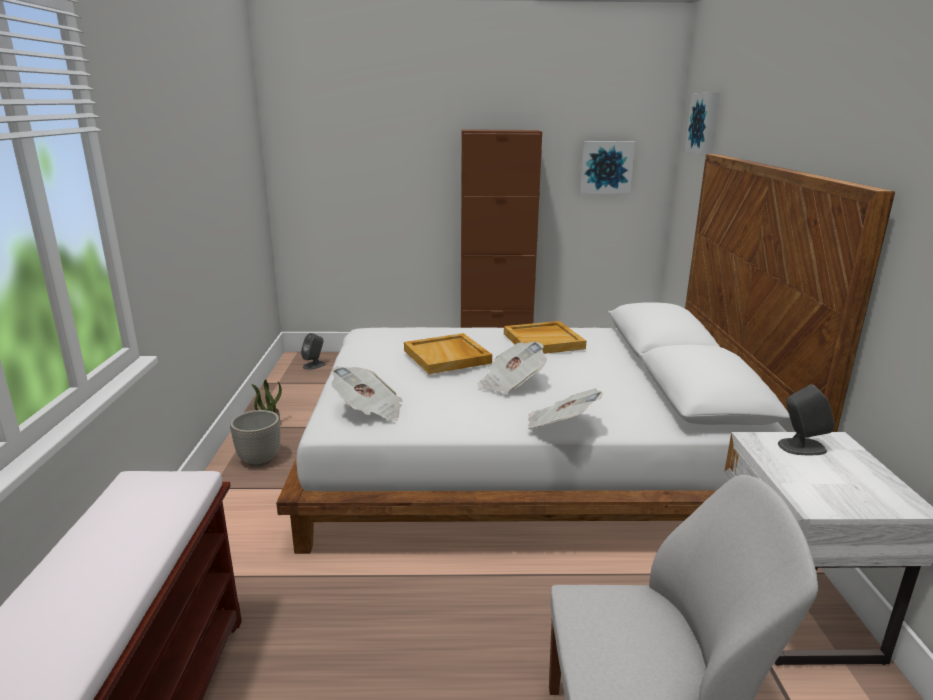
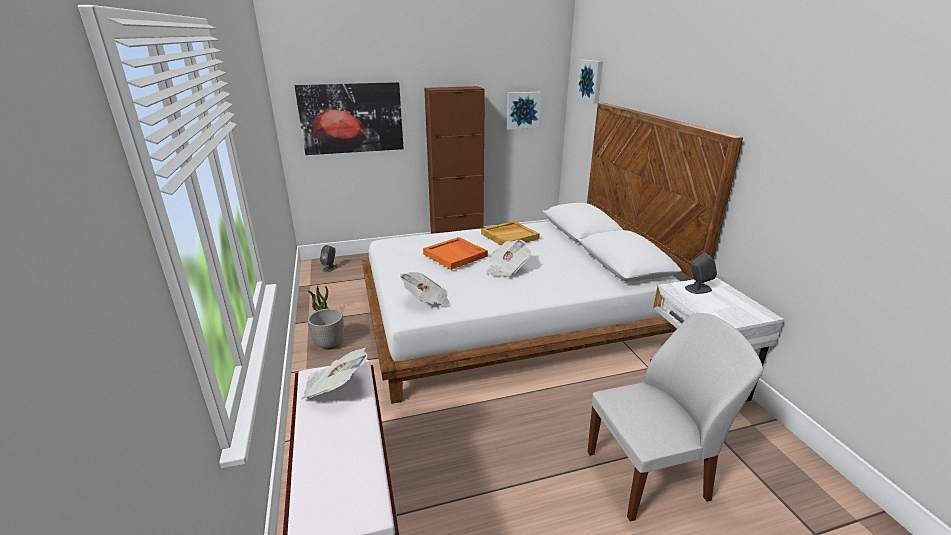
camera: 15 degrees left, 5 degrees up
(361, 167) = (351, 118): none -> picture
(448, 357) = (456, 255): beige tray -> orange tray
(560, 426) = (553, 294): newspaper -> newspaper (335, 387)

